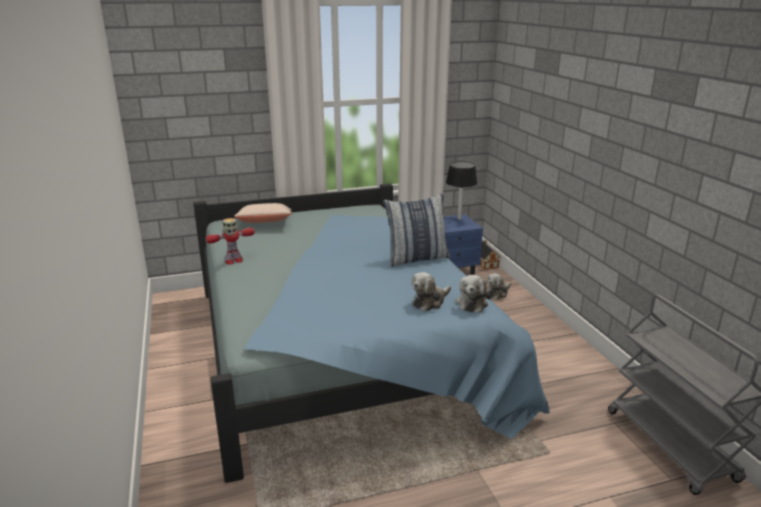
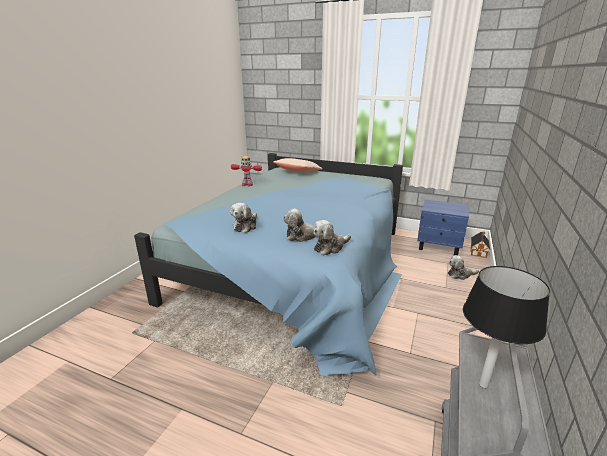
camera: 40 degrees right, 0 degrees up
(354, 313) = (245, 226): none -> plush toy
(417, 258) = (346, 211): pillow -> none
(459, 219) = (457, 206): black table lamp -> black table lamp (483, 384)

